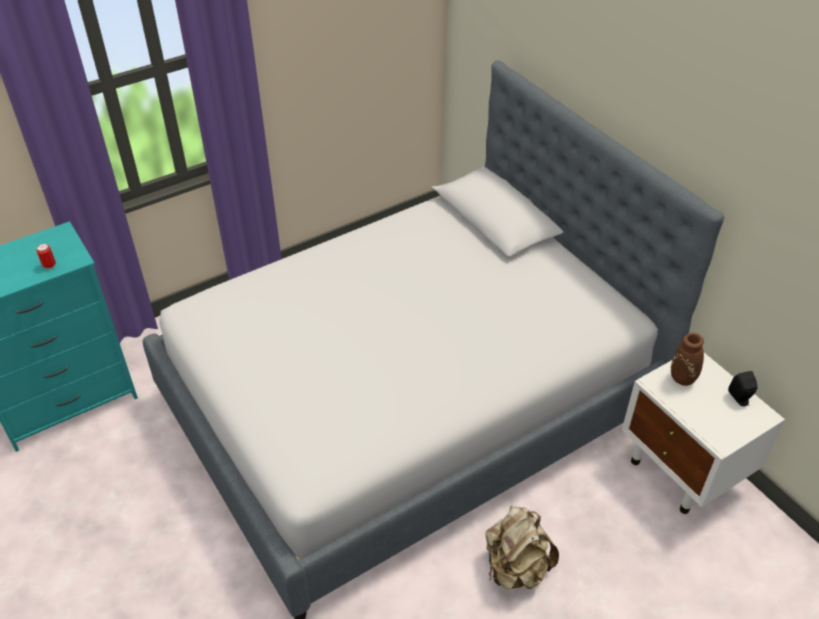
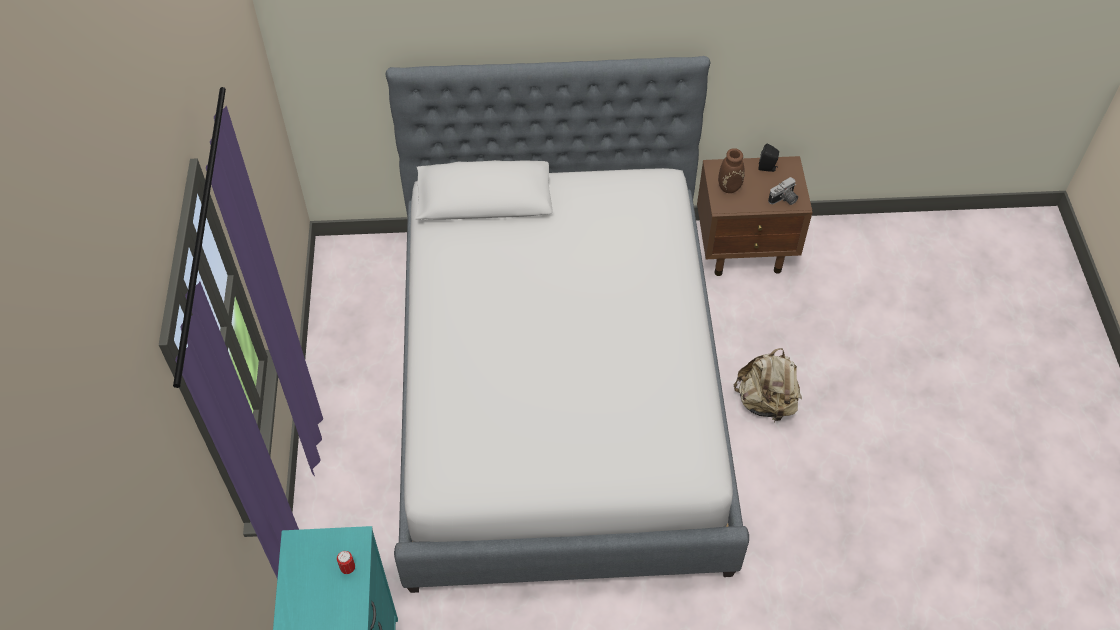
camera: 60 degrees left, 10 degrees up
(683, 471) = (745, 249): white nightstand -> brown nightstand
(712, 428) = (784, 199): none -> camera

